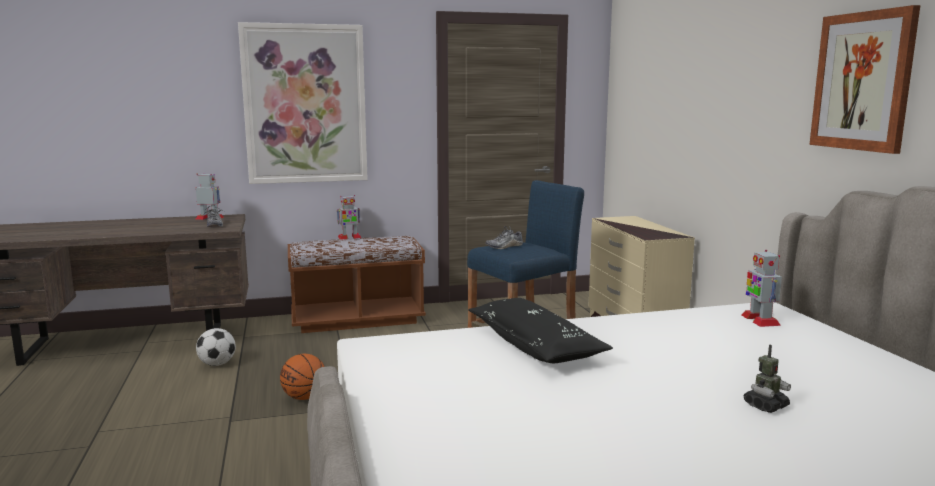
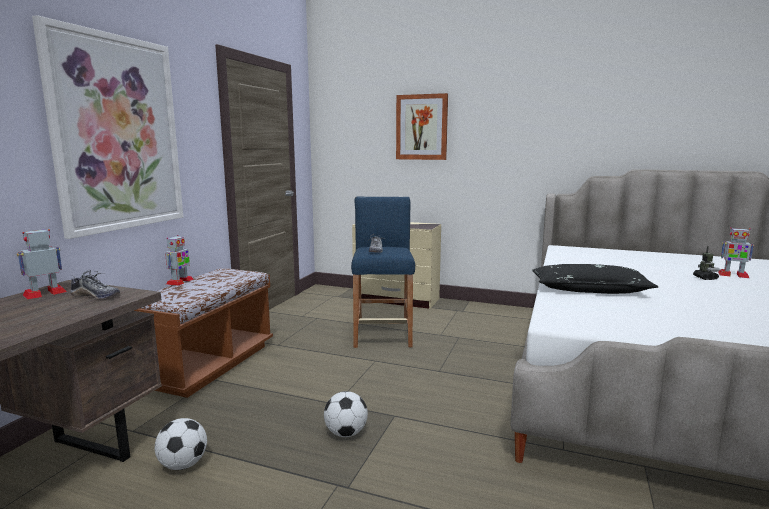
camera: 55 degrees left, 0 degrees up
(304, 397) = (346, 433): basketball -> football
(759, 320) = (580, 252): toy robot -> toy robot (733, 275)
(862, 81) = (579, 119): picture -> picture (421, 127)

